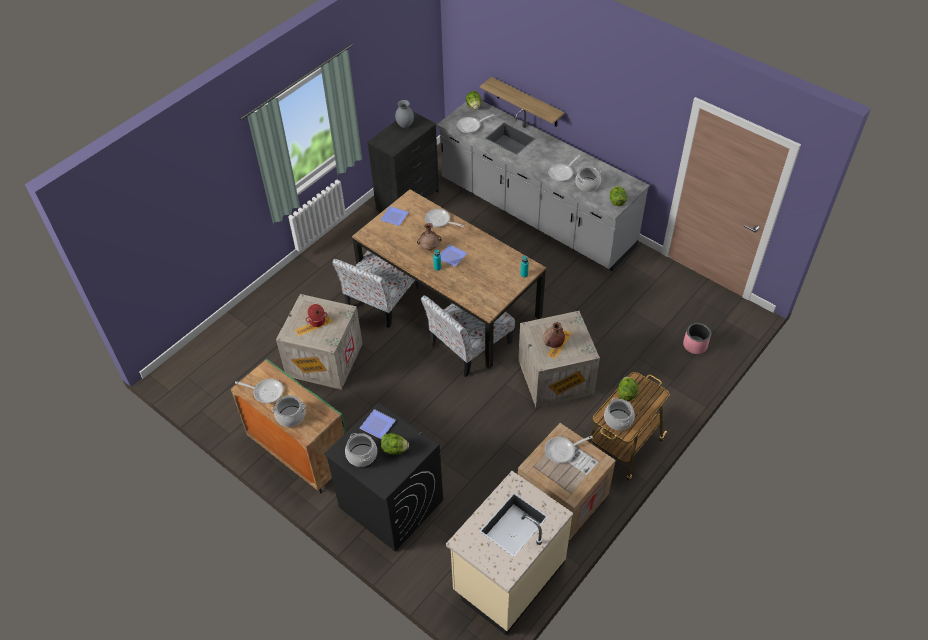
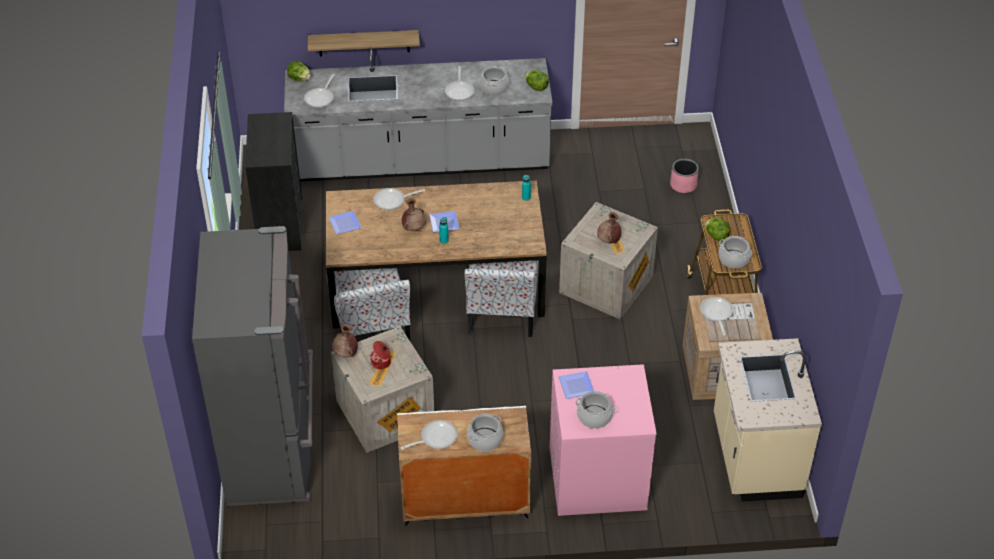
camera: 45 degrees left, 5 degrees down
(241, 335) = (273, 451): none -> grey fridge
(299, 451) = (464, 501): green cabinet -> white cabinet
(305, 301) = (346, 354): none -> brown vase
(390, 503) = (596, 479): black washing machine -> pink washing machine
(394, 449) = (614, 393): lettuce -> none
(405, 125) = (263, 130): grey vase -> none
(562, 450) = (716, 314): frying pan -> frying pan turned 150 degrees clockwise

